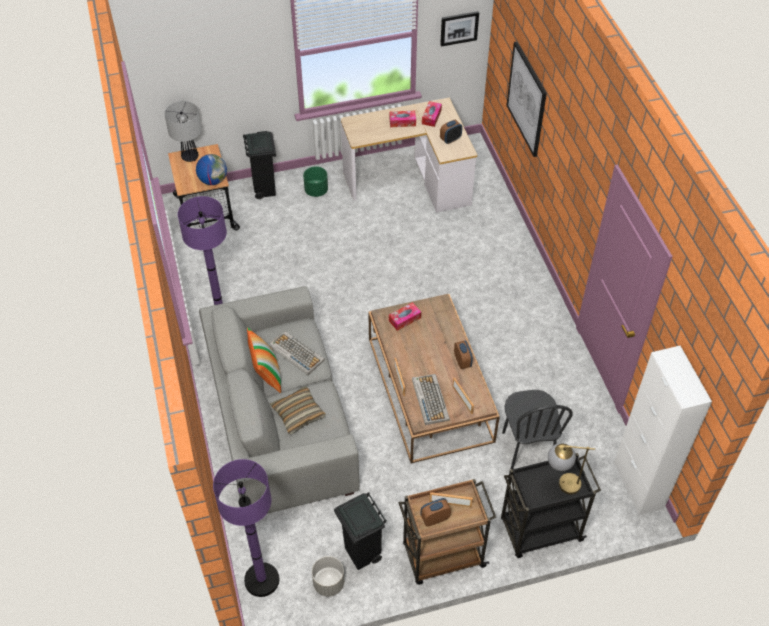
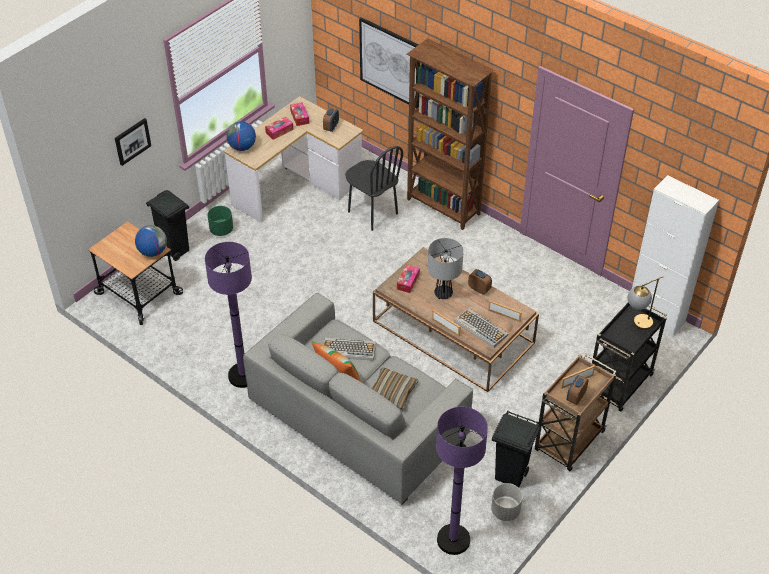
camera: 35 degrees left, 5 degrees down
(190, 157) = (112, 243): table lamp -> table lamp (443, 294)
(358, 122) = (242, 147): none -> globe
(459, 28) = (291, 29): picture -> picture (132, 141)
(525, 266) = (443, 207): none -> brown bookcase
(527, 448) = (560, 334): black chair -> black chair (372, 213)

